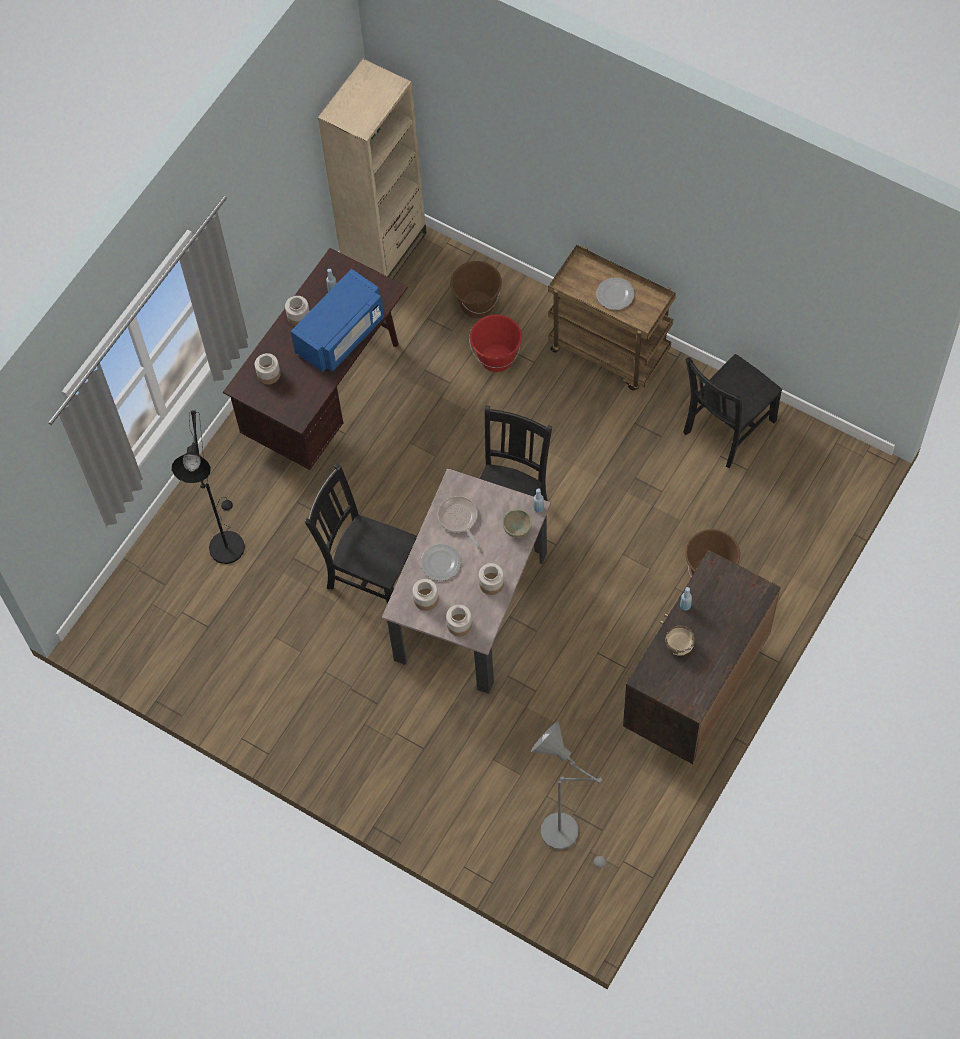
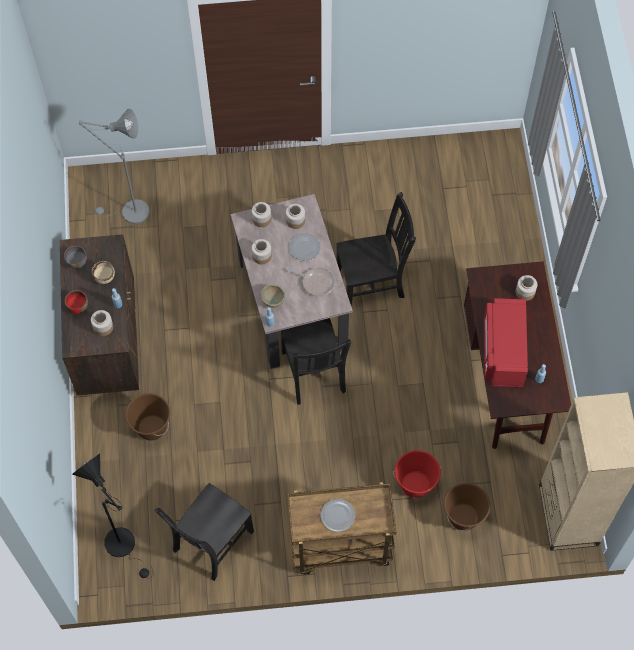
camera: 140 degrees right, 0 degrees up
(225, 541) = (481, 243): black floor lamp -> black floor lamp (124, 546)
(298, 317) = (544, 344): jar -> jar (103, 327)
(341, 335) = (503, 351): blue microwave -> red microwave
(697, 683) = (77, 262): none -> grey bowl
(727, 428) = (211, 543): black chair -> black chair turned 150 degrees counterclockwise
(729, 631) = (78, 307): none -> red bowl

